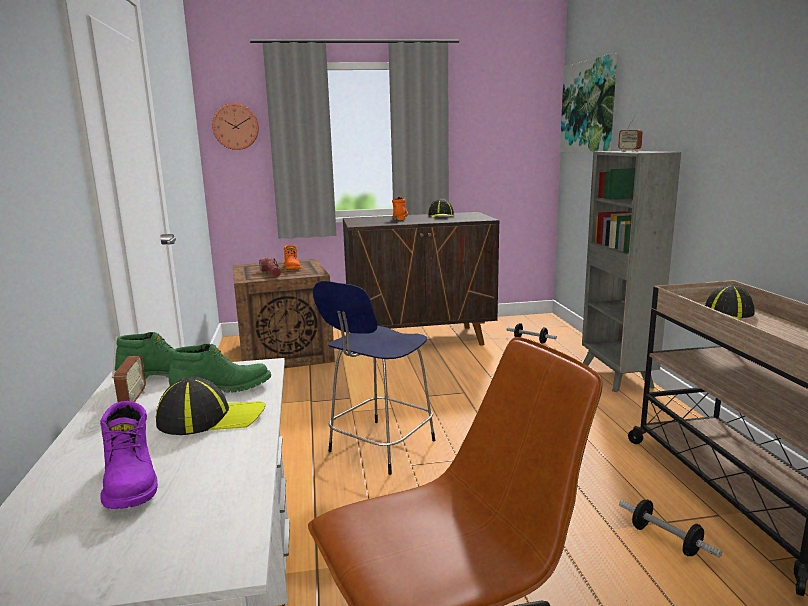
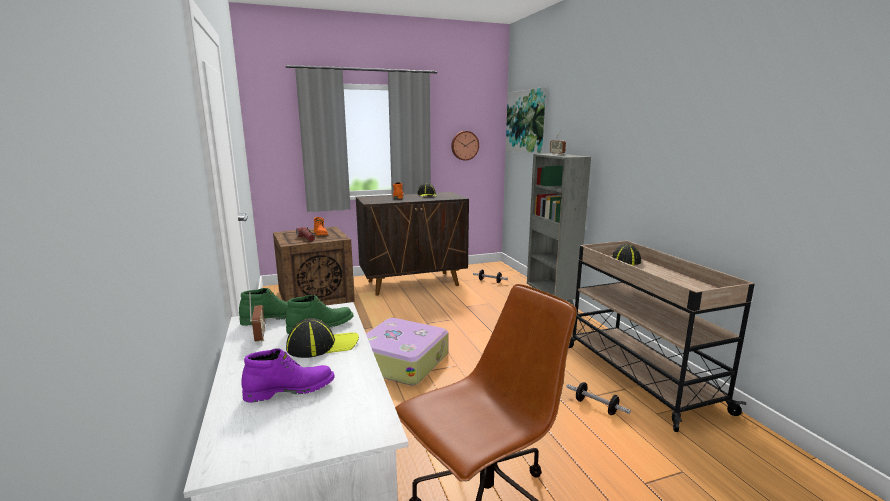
camera: 10 degrees left, 0 degrees up
(132, 482) = (290, 389): purple boot -> purple boot turned 75 degrees counterclockwise
(236, 126) = (273, 128): wall clock -> wall clock (464, 145)
(379, 447) = (401, 361): blue stool -> suitcase

